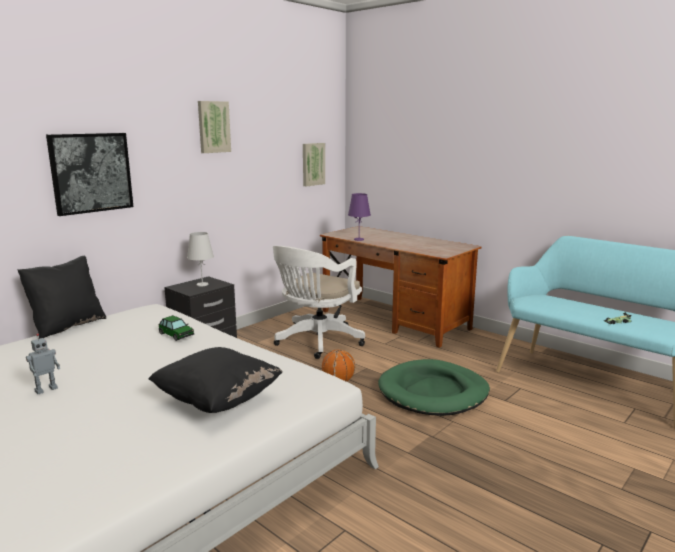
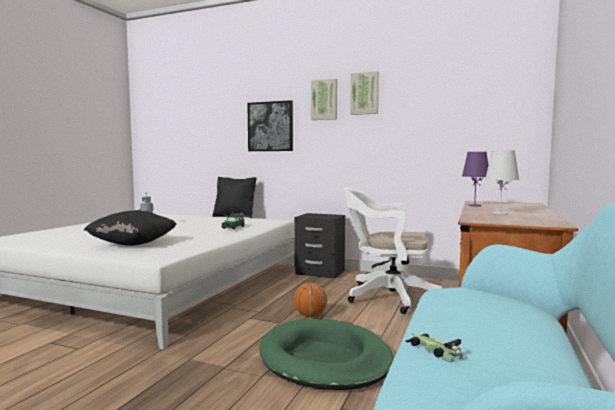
camera: 70 degrees right, 10 degrees down
(202, 284) = (322, 216): white table lamp -> white table lamp (500, 213)
(312, 164) = (488, 128): picture -> picture (324, 100)

